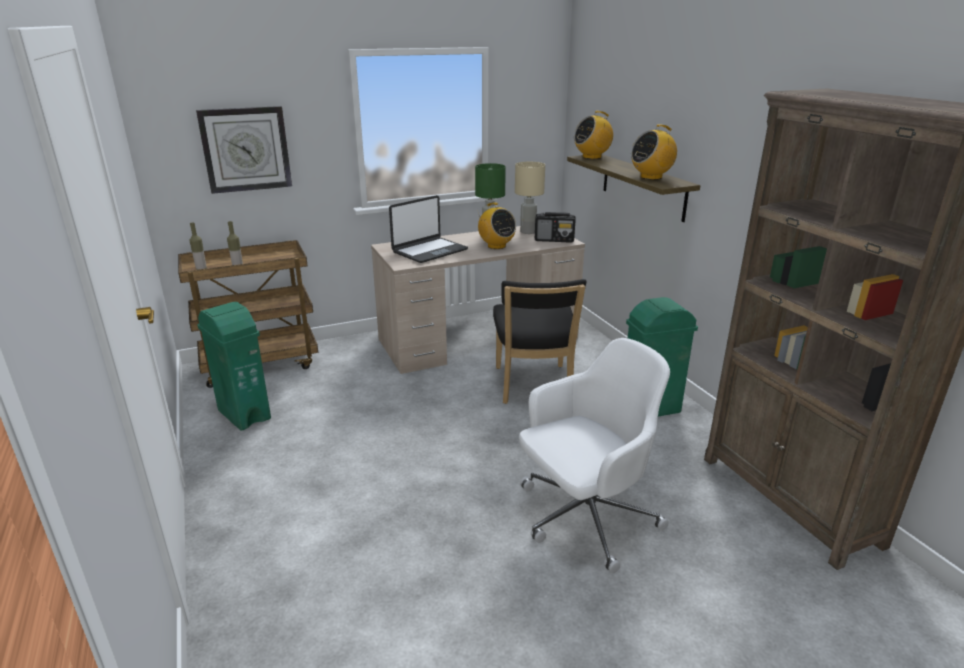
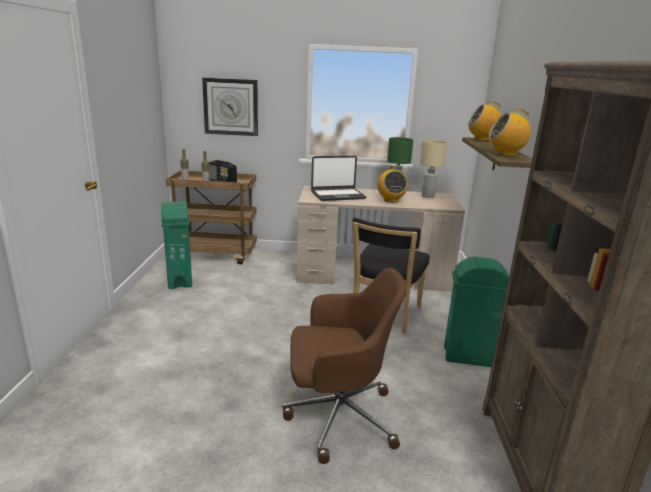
camera: 25 degrees right, 5 degrees down
(554, 240) = (442, 204): radio -> radio (222, 182)
(584, 517) = (337, 416): white office chair -> brown office chair

